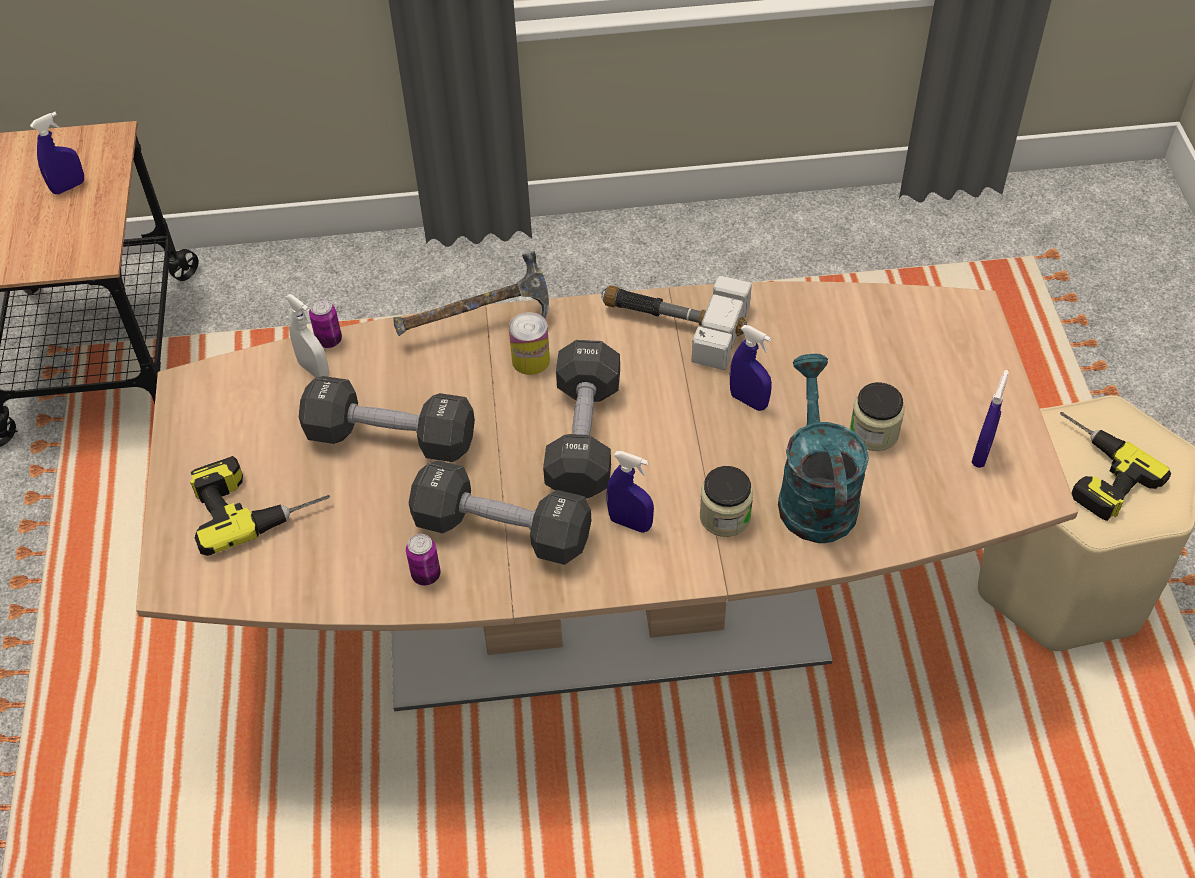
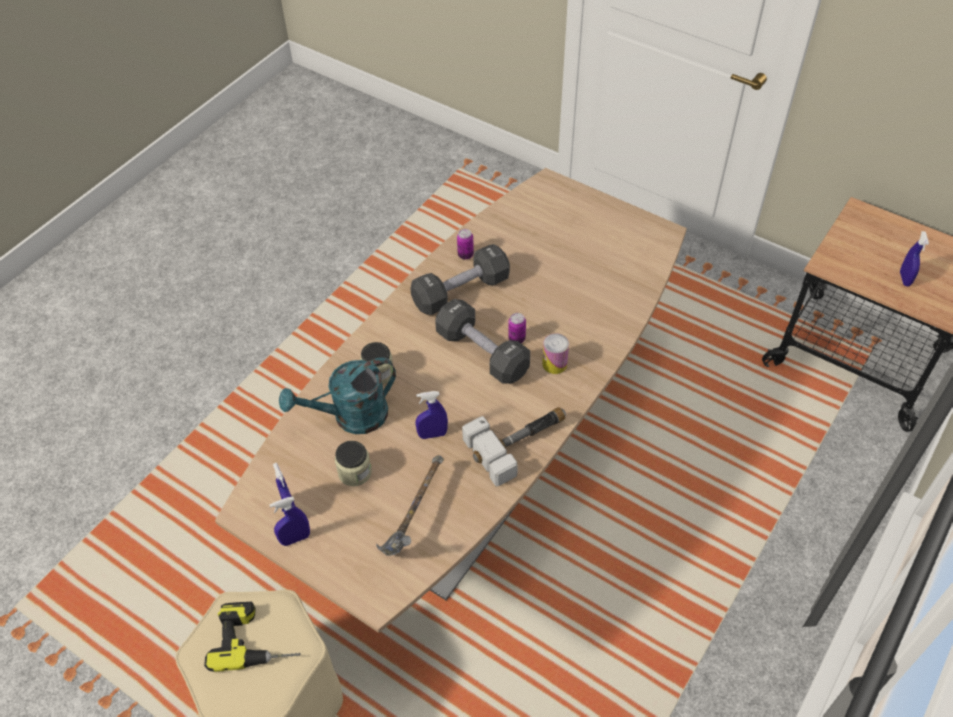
camera: 130 degrees right, 0 degrees up
(257, 502) = (565, 223): power drill -> none
(314, 370) = (632, 280): white spray bottle -> none
(329, 340) = (648, 295): can -> can (516, 339)
(391, 438) = (557, 284): black dumbbell -> none
(478, 326) = (601, 357): hammer -> hammer (415, 519)
(630, 523) = (414, 337): blue spray bottle -> blue spray bottle (295, 538)
(814, 493) = (351, 417): turquoise watering can -> turquoise watering can turned 120 degrees clockwise

